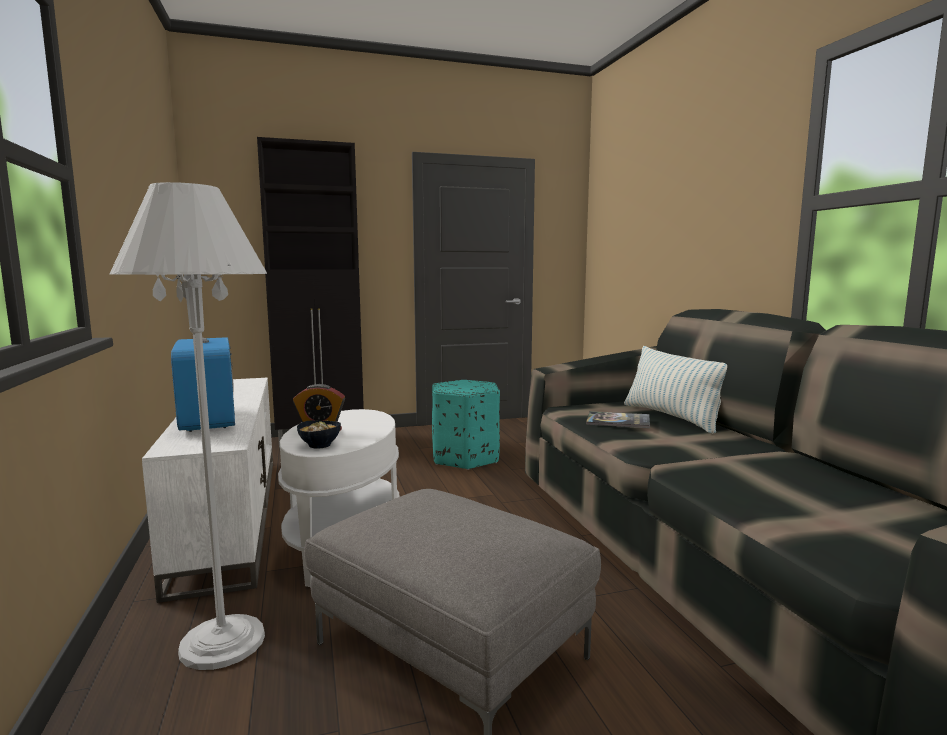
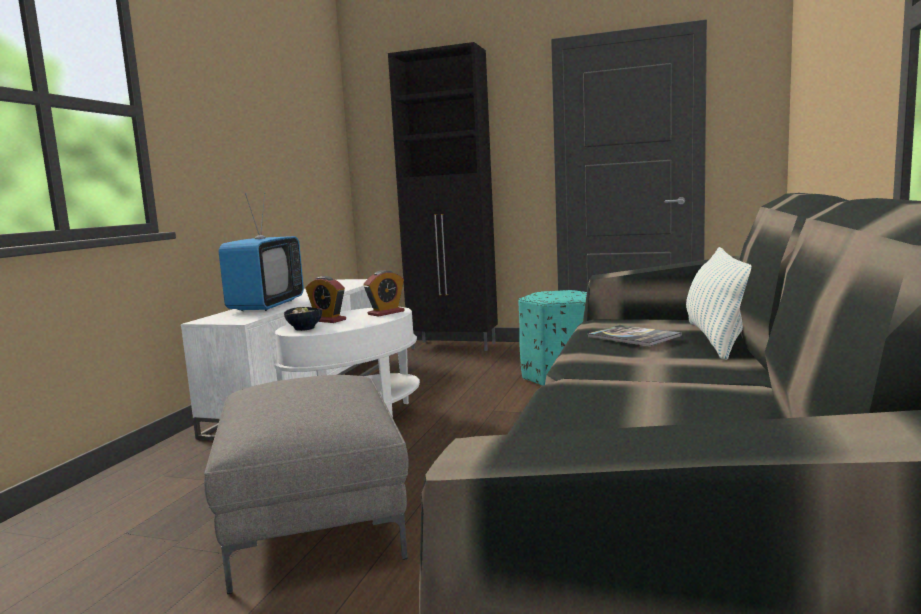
camera: 35 degrees right, 0 degrees up
(222, 642) = (195, 471): white floor lamp -> none
(367, 417) = (386, 313): none -> alarm clock

